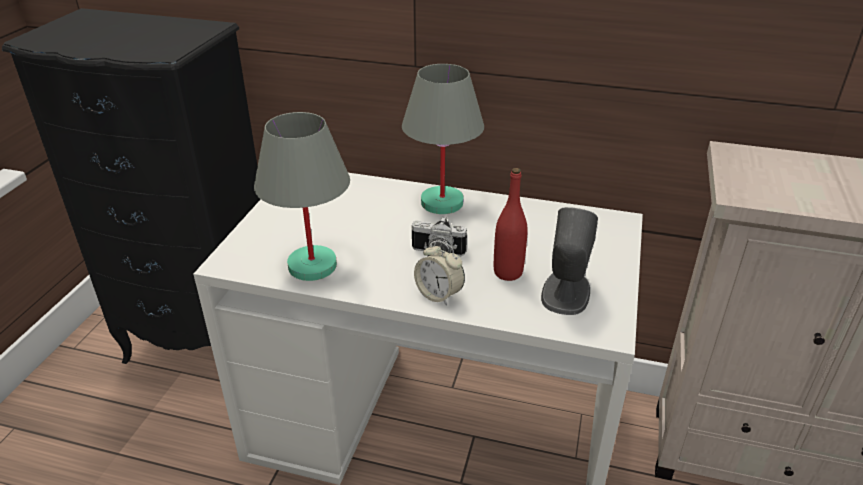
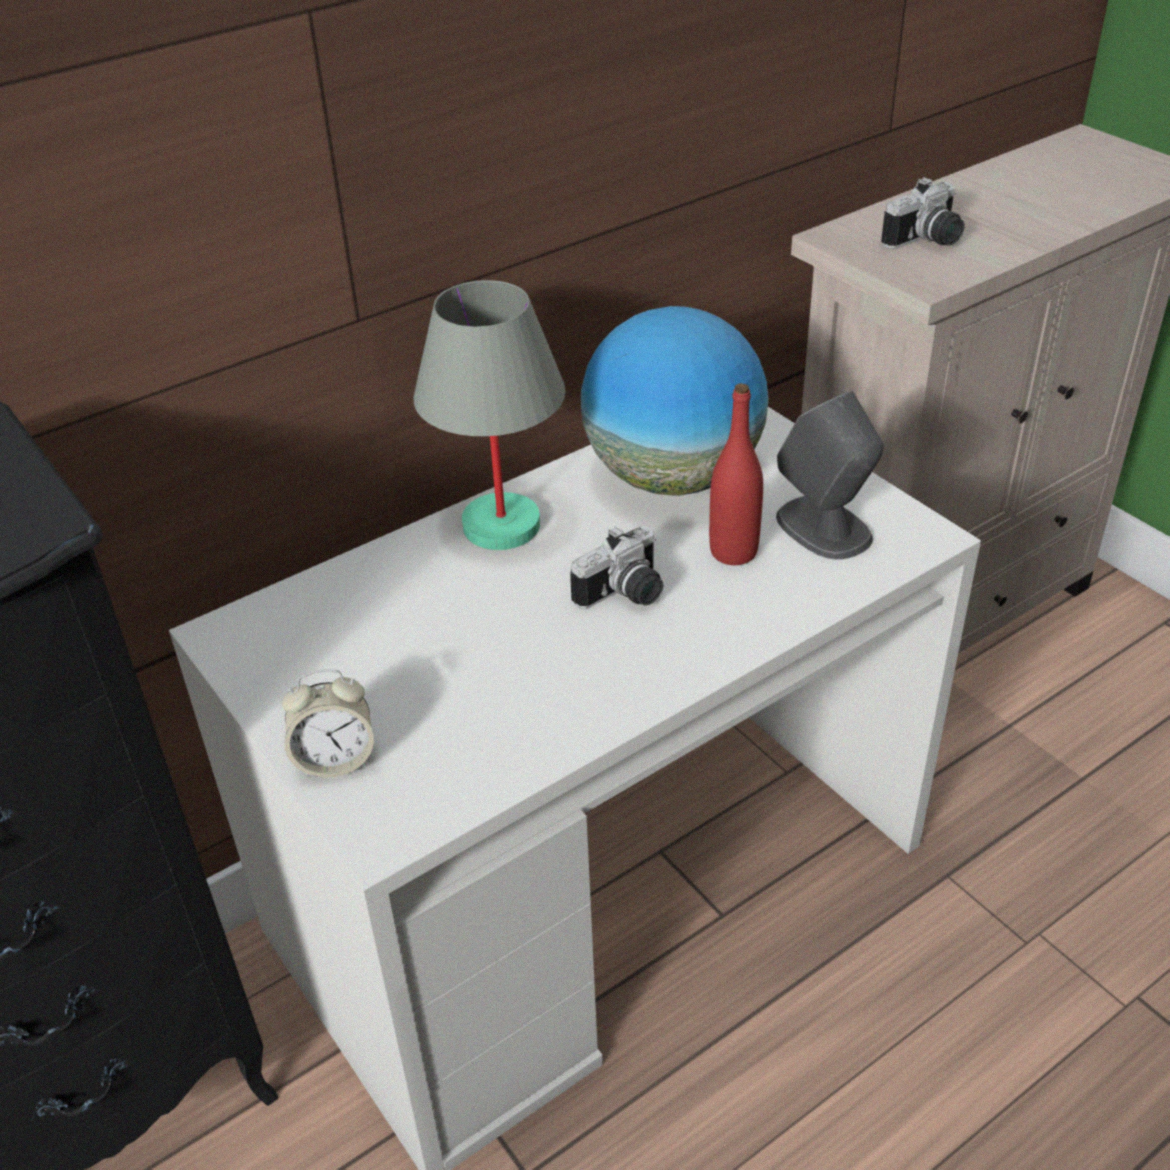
camera: 50 degrees left, 5 degrees up
(313, 266) = (509, 731): grey table lamp -> none
(439, 295) = (717, 636): alarm clock -> alarm clock (335, 760)
(539, 230) = (672, 478): none -> globe
(784, 179) = (927, 241): none -> camera

